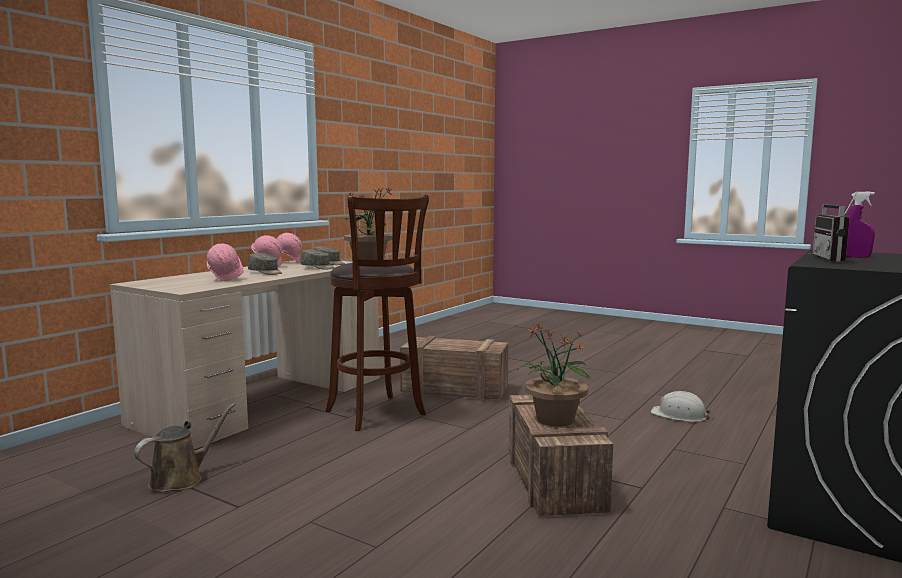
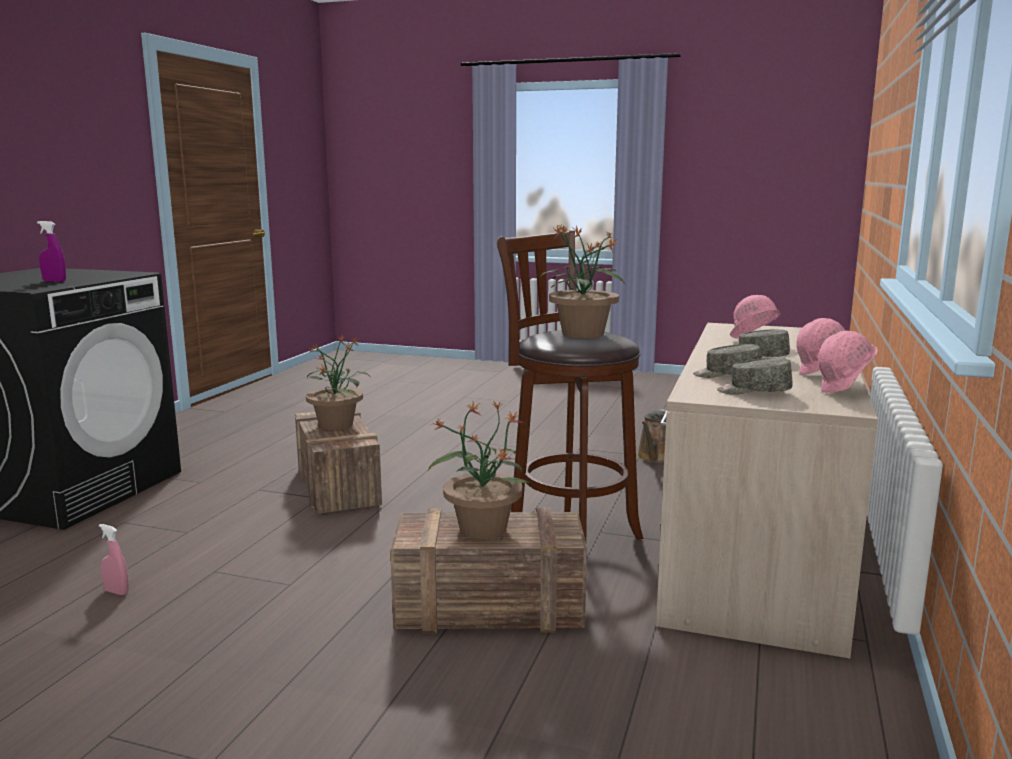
camera: 165 degrees right, 5 degrees up
(458, 345) = (482, 528): none -> potted plant
(679, 415) = (116, 592): white hard hat -> pink spray bottle
(836, 259) = (89, 278): radio -> none

